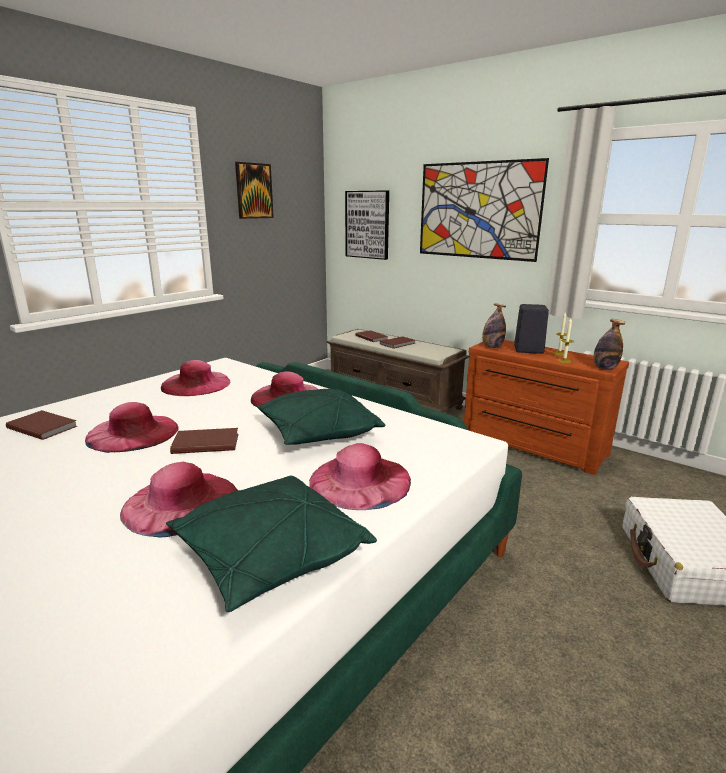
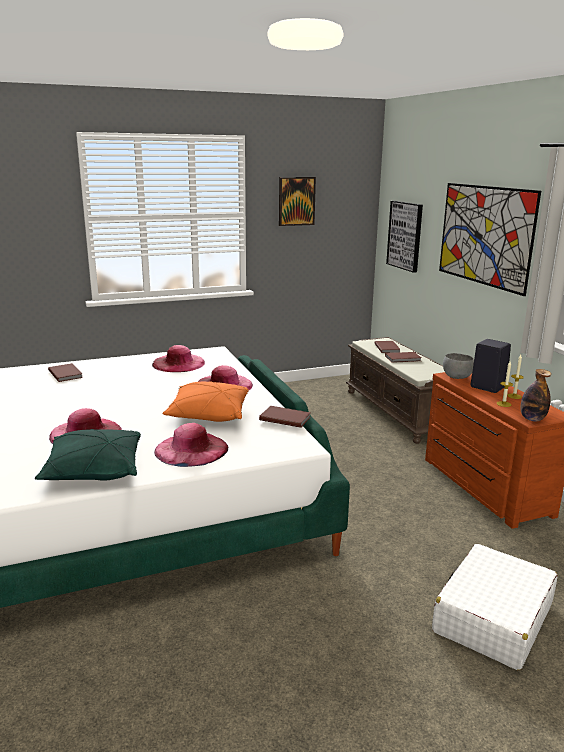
camera: 30 degrees right, 0 degrees up
(133, 432) = (106, 388): pink hat -> none
(205, 443) = (136, 404): brown book -> brown book (285, 418)
(318, 433) = (208, 415): green pillow -> orange pillow
(492, 347) = (456, 377): bottle -> grey bowl

